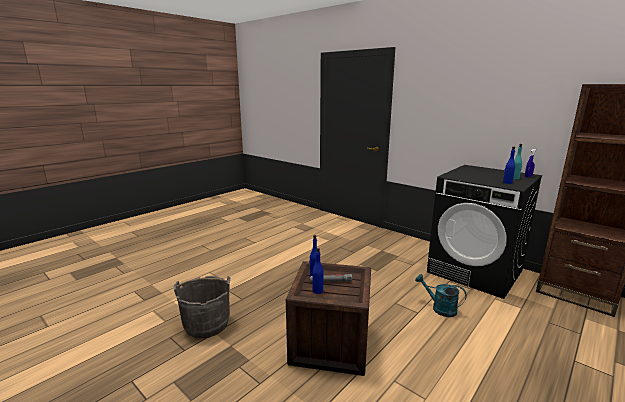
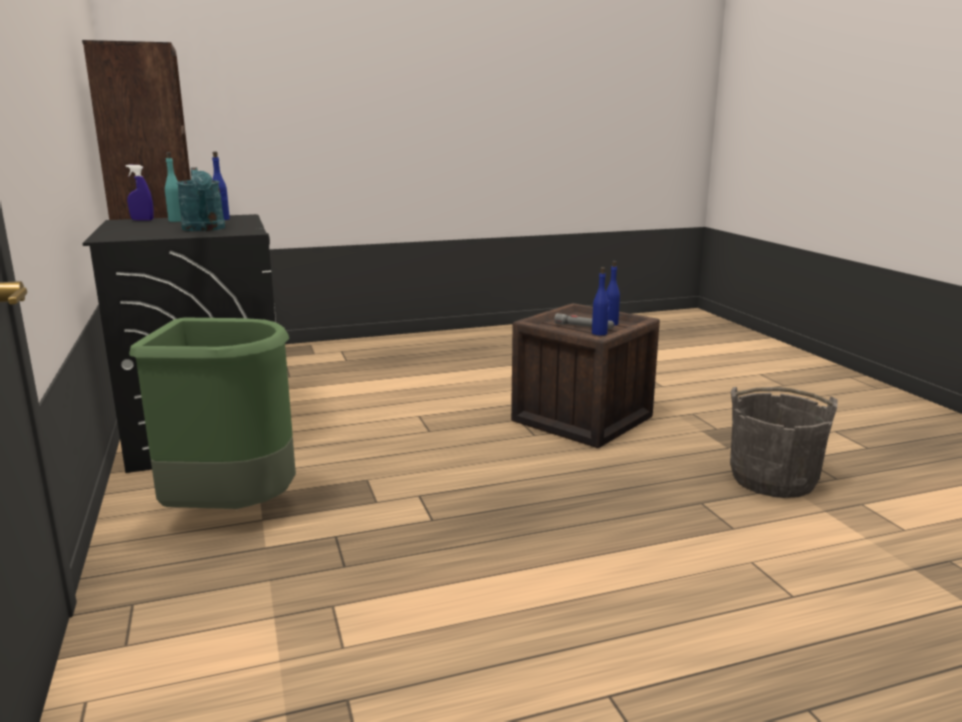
camera: 150 degrees left, 0 degrees up
(395, 250) = (231, 510): none -> green trash can
(439, 308) = (380, 412): turquoise watering can -> turquoise watering can (204, 229)

